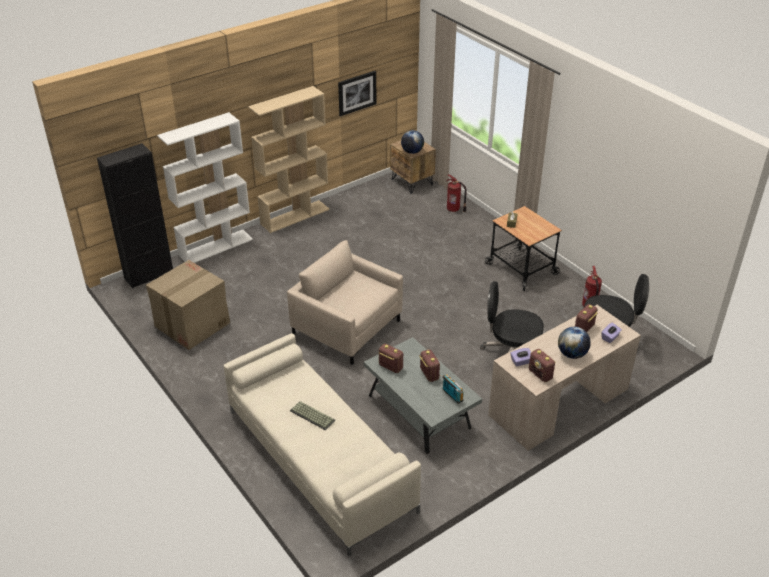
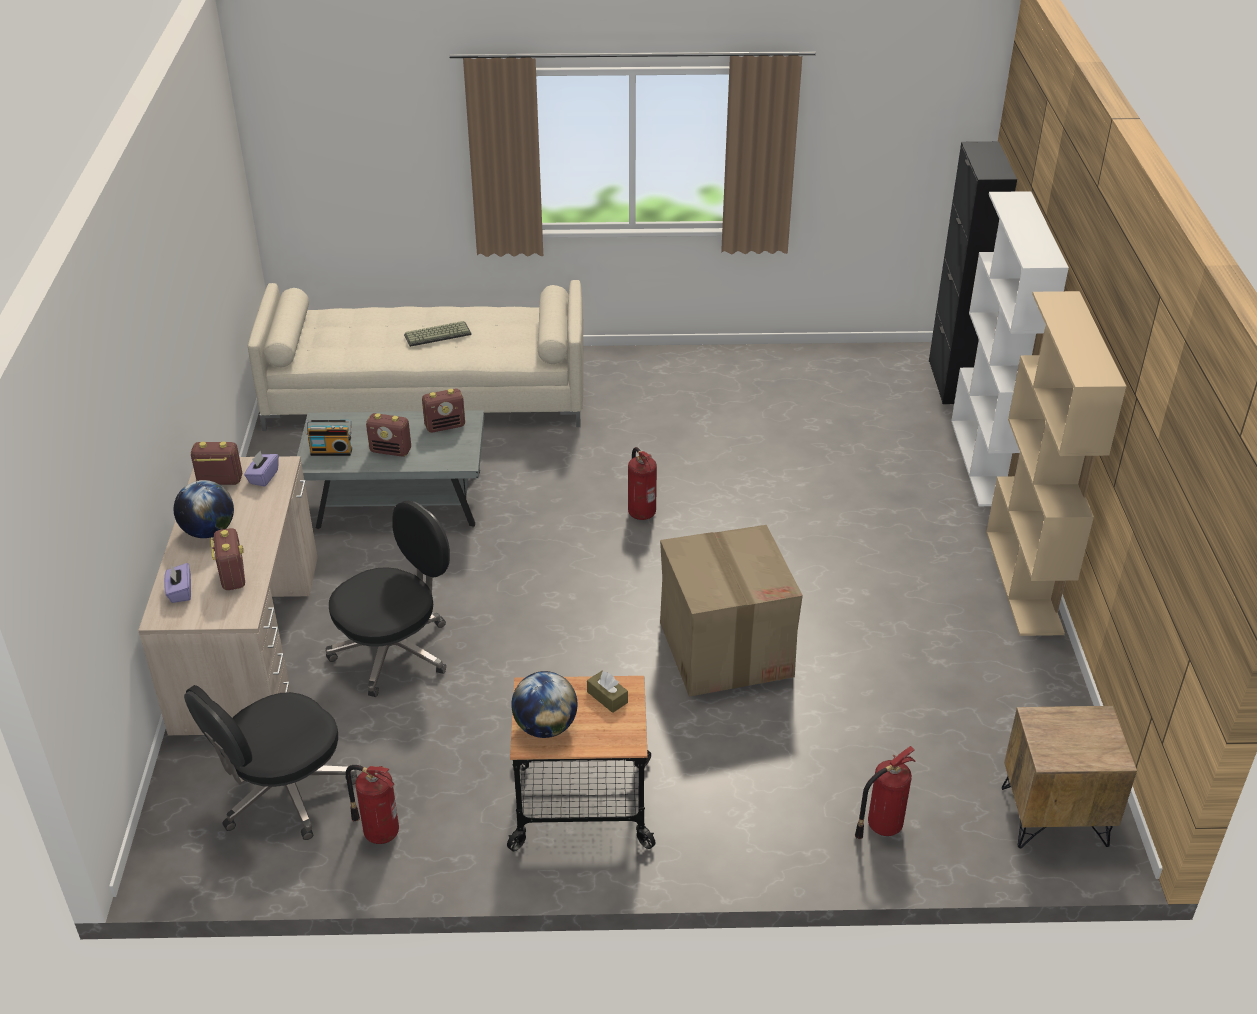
camera: 125 degrees right, 0 degrees up
(192, 325) = (790, 384): cardboard box -> cardboard box (725, 648)
(347, 327) = (641, 512): beige armchair -> fire extinguisher
(357, 93) = (1156, 519): picture -> none
(412, 152) = (1046, 722): globe -> globe (545, 727)

